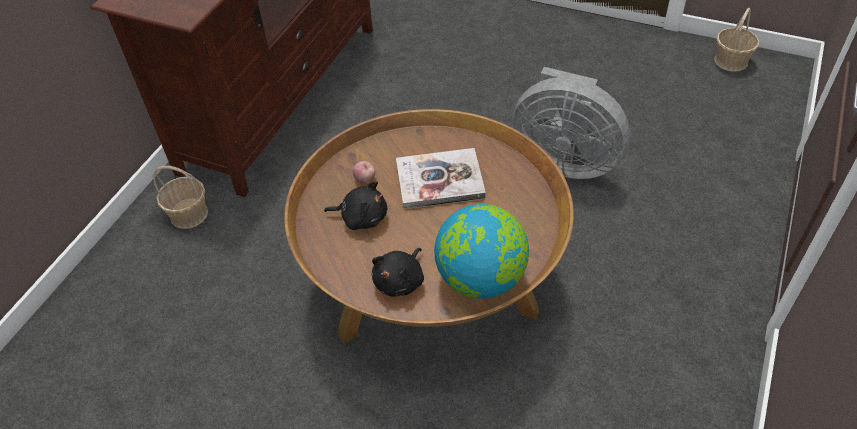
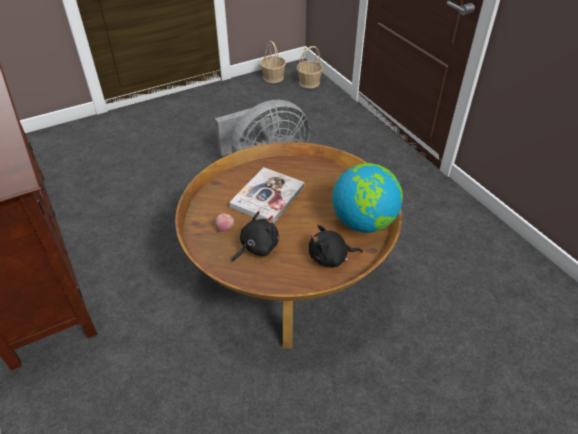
camera: 55 degrees left, 5 degrees down
(189, 214) = (67, 382): basket -> basket (309, 82)
(400, 281) = (330, 257): black plush toy -> black plush toy turned 105 degrees clockwise

